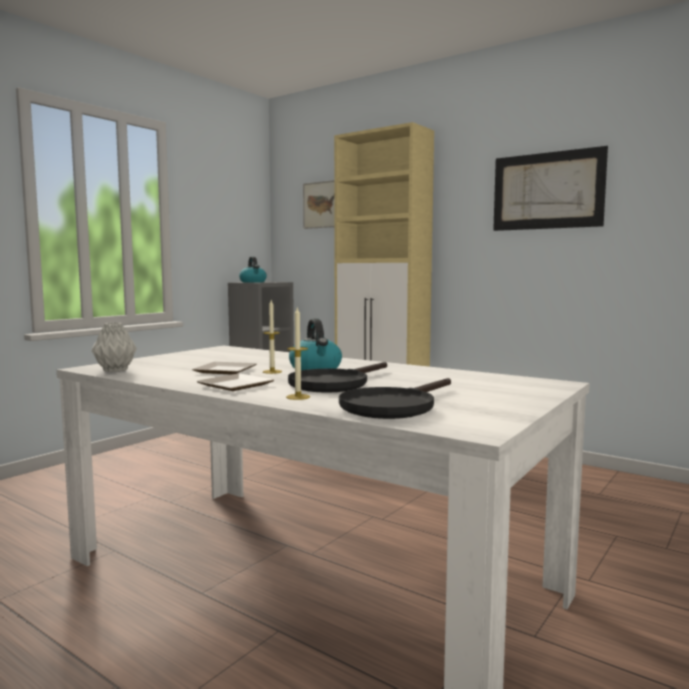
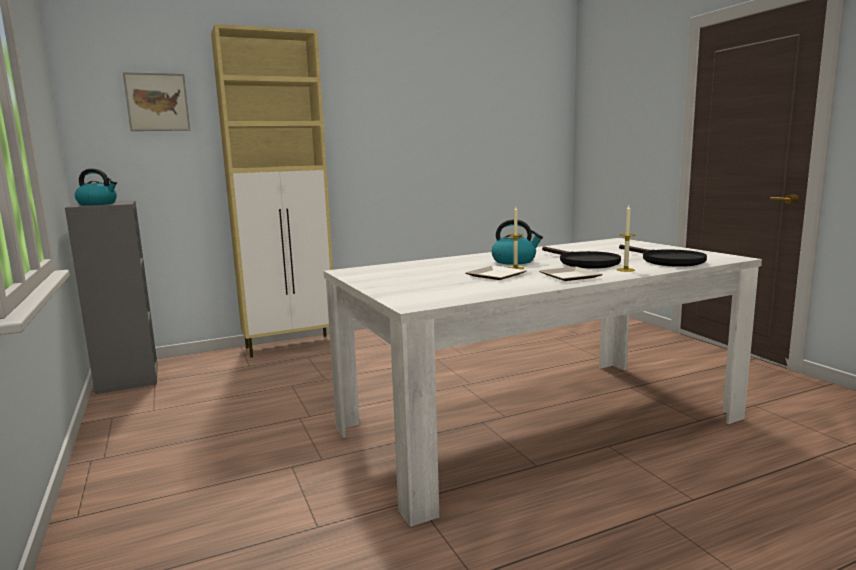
camera: 60 degrees left, 5 degrees up
(116, 370) = (443, 297): grey vase -> none
(547, 191) = (412, 108): picture -> none

